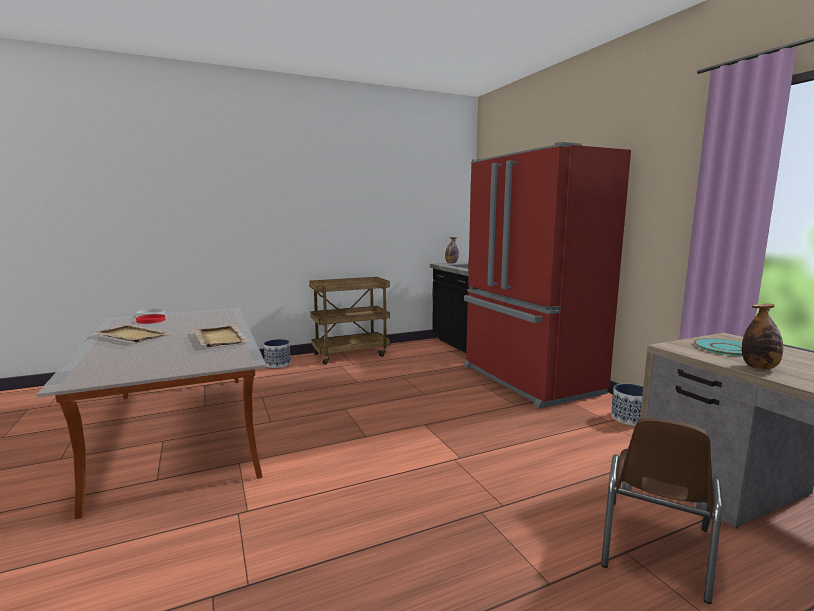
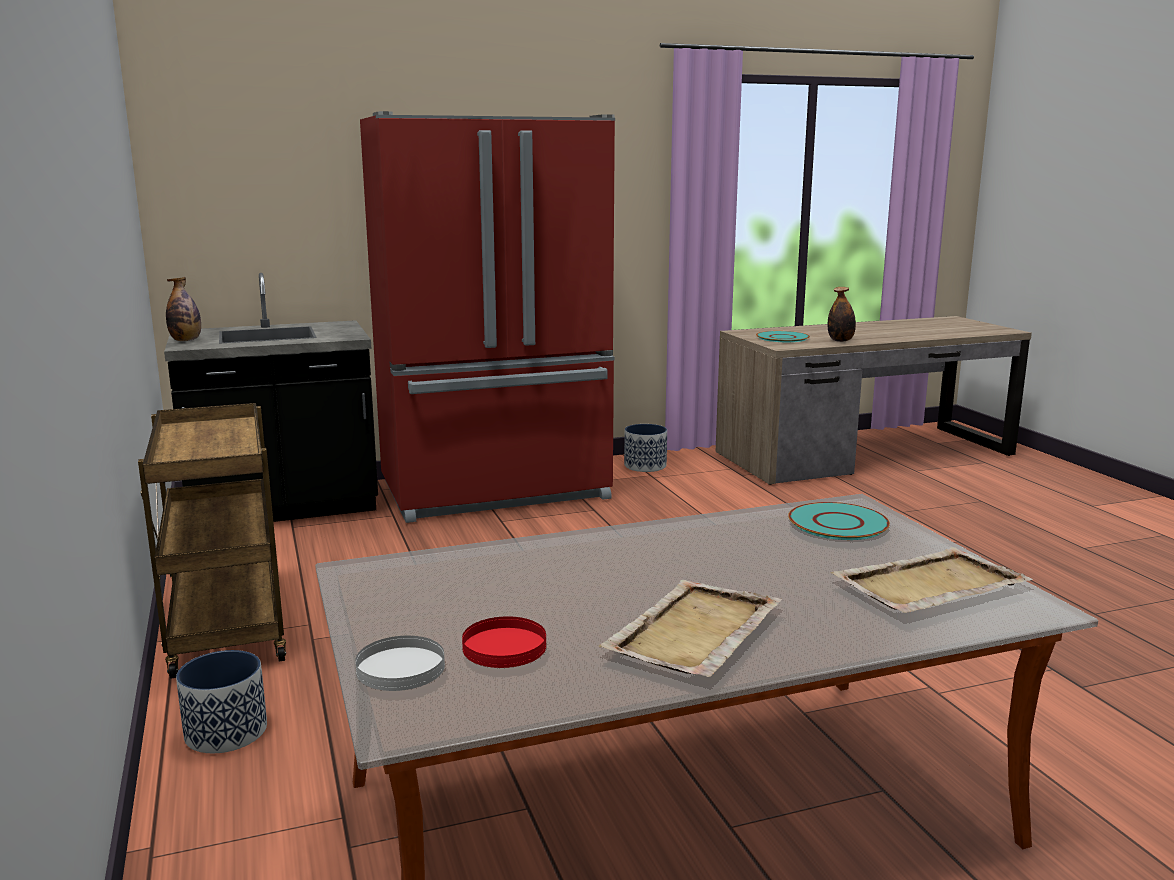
camera: 85 degrees left, 5 degrees up
(219, 356) = (838, 523): none -> turquoise plate
(220, 338) = (709, 537): beige tray -> beige tray (928, 585)
(654, 547) = (891, 502): brown chair -> none

